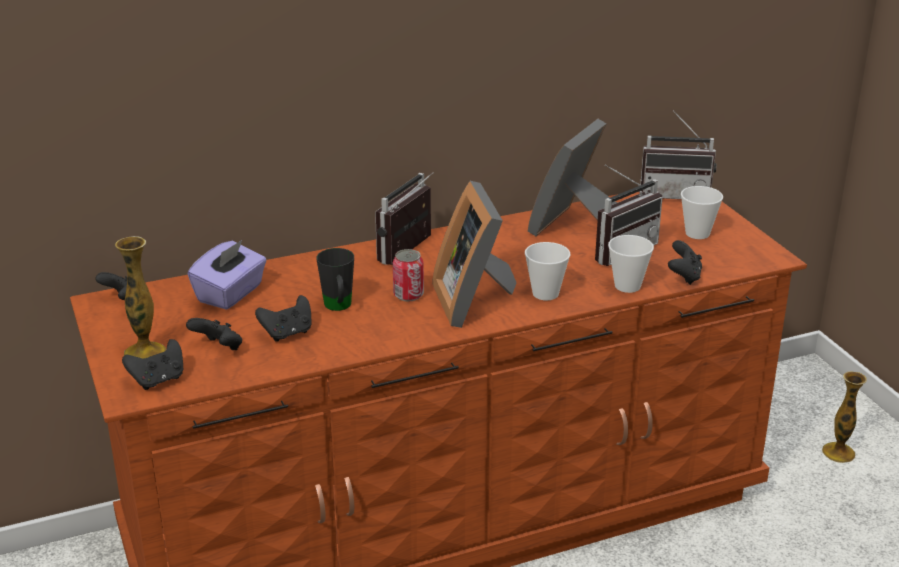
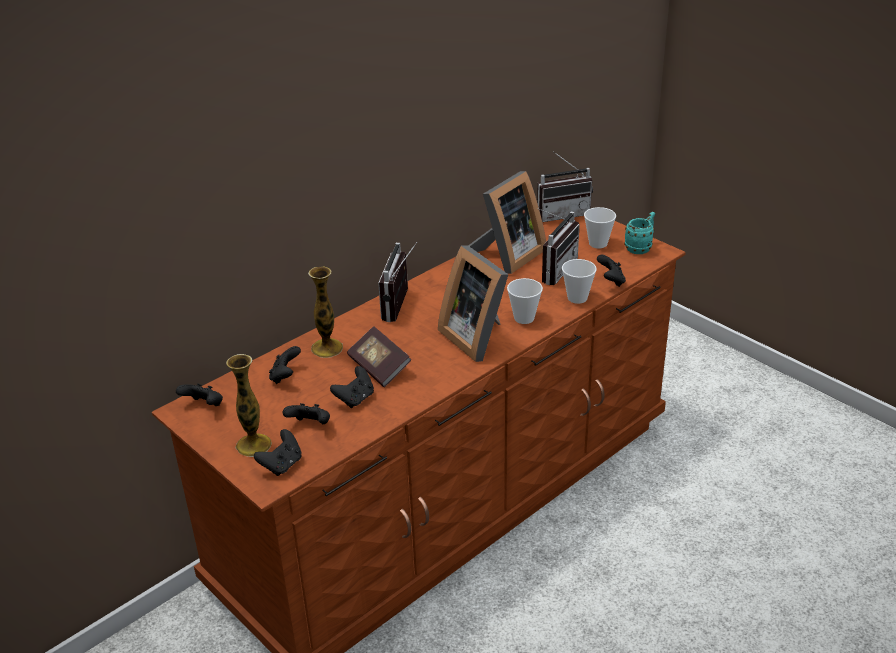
camera: 20 degrees left, 5 degrees up
(230, 294) = (285, 376): purple tissue box -> black game controller
(338, 308) = (379, 367): black mug -> book
(408, 295) = (425, 343): can -> none
(574, 225) = (507, 256): picture frame -> picture frame turned 150 degrees counterclockwise
(749, 248) = (640, 247): none -> turquoise mug
(838, 452) = (693, 376): vase -> vase (327, 348)

